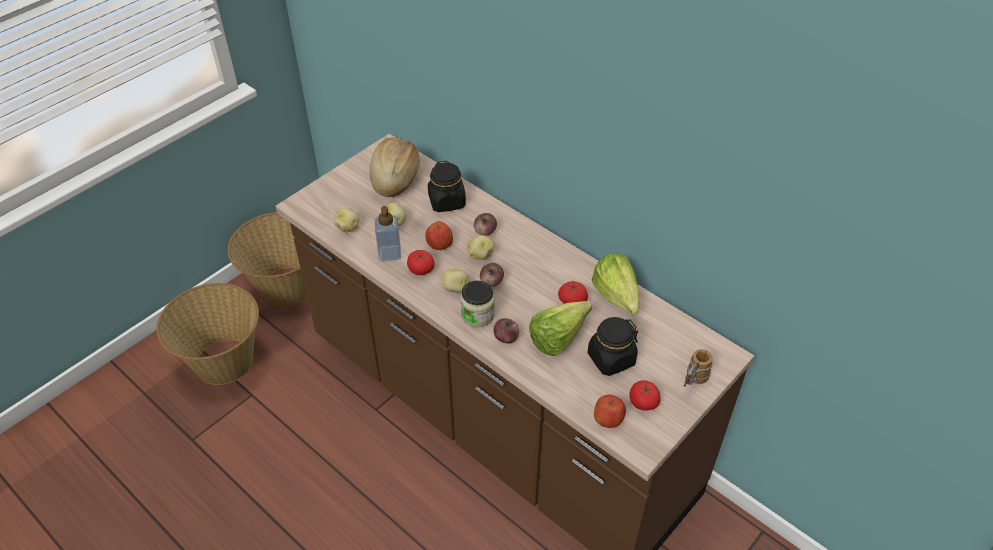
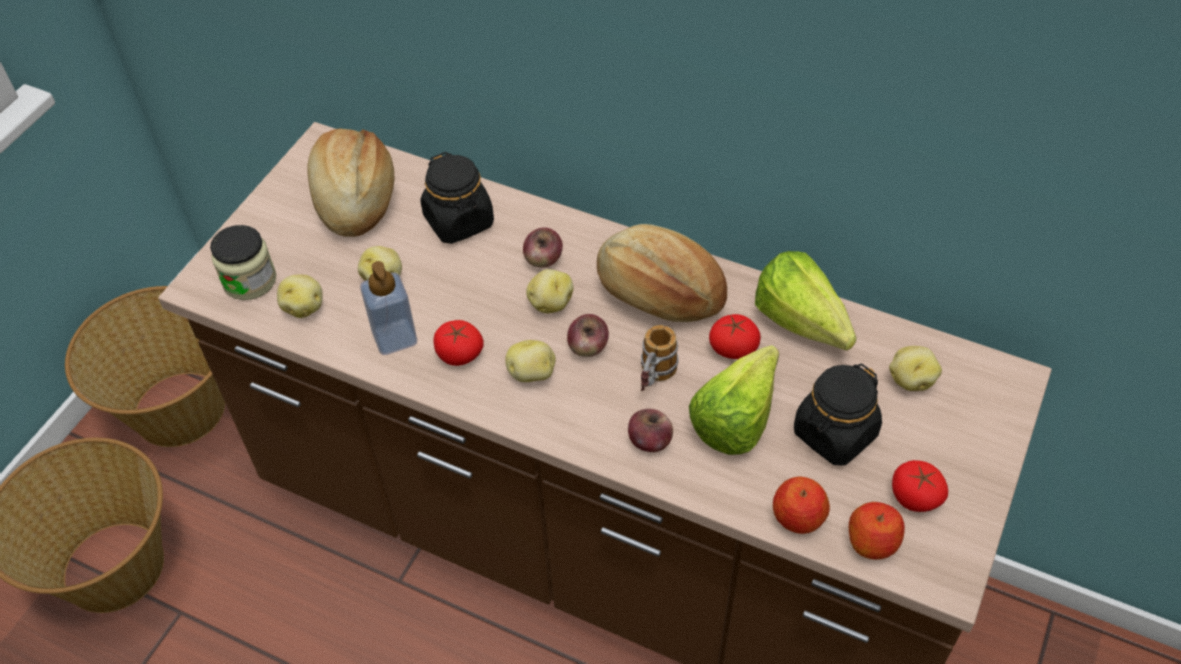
camera: 15 degrees left, 5 degrees up
(439, 244) = (474, 300): apple -> apple (798, 517)
(477, 315) = (587, 412): jar -> jar (249, 280)
(542, 263) = (659, 292): none -> bread
(667, 341) = (910, 379): none -> potato
(692, 382) = (977, 440): mug -> mug (654, 380)

